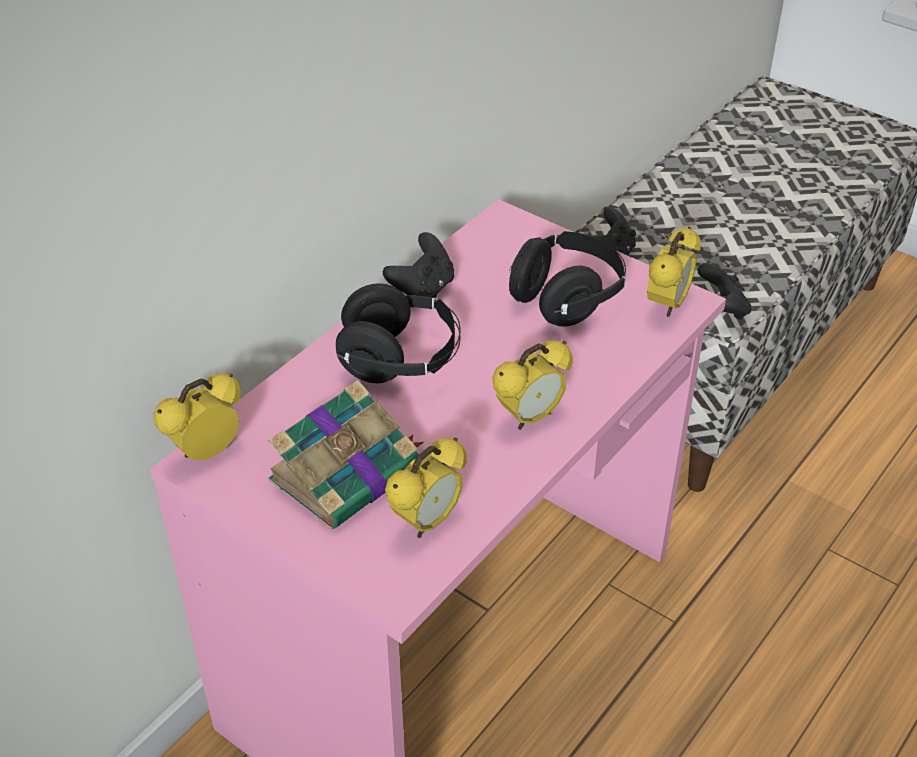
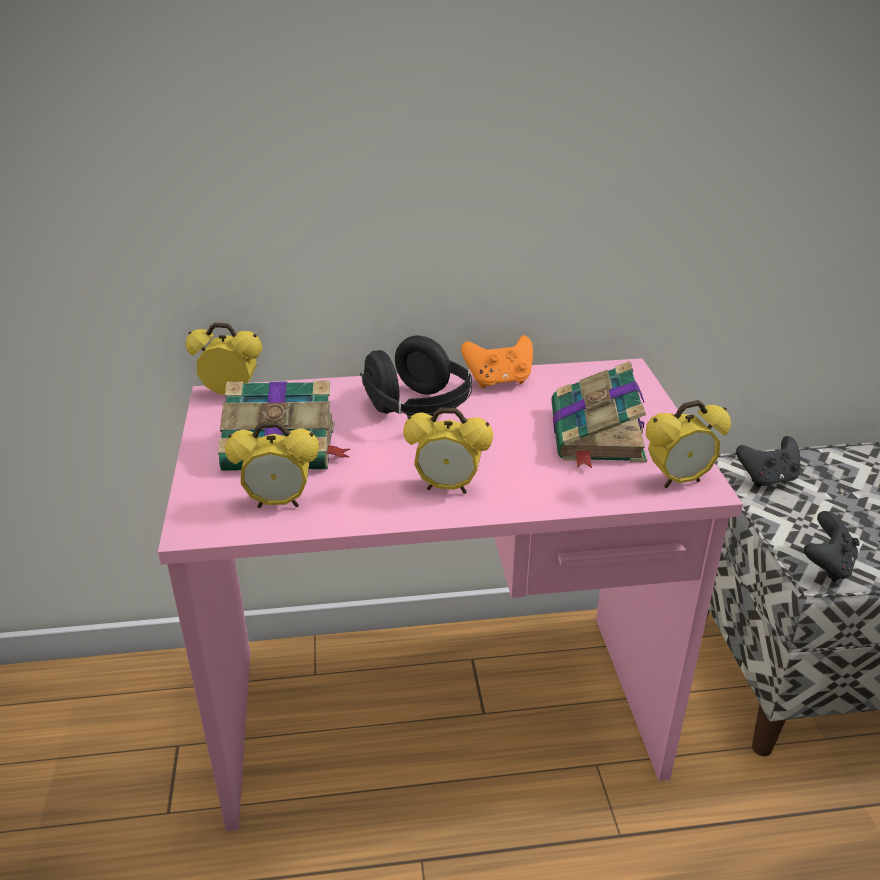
camera: 45 degrees right, 10 degrees down
(423, 290) = (499, 381): black game controller -> orange game controller
(566, 298) = (597, 435): black headphones -> book

